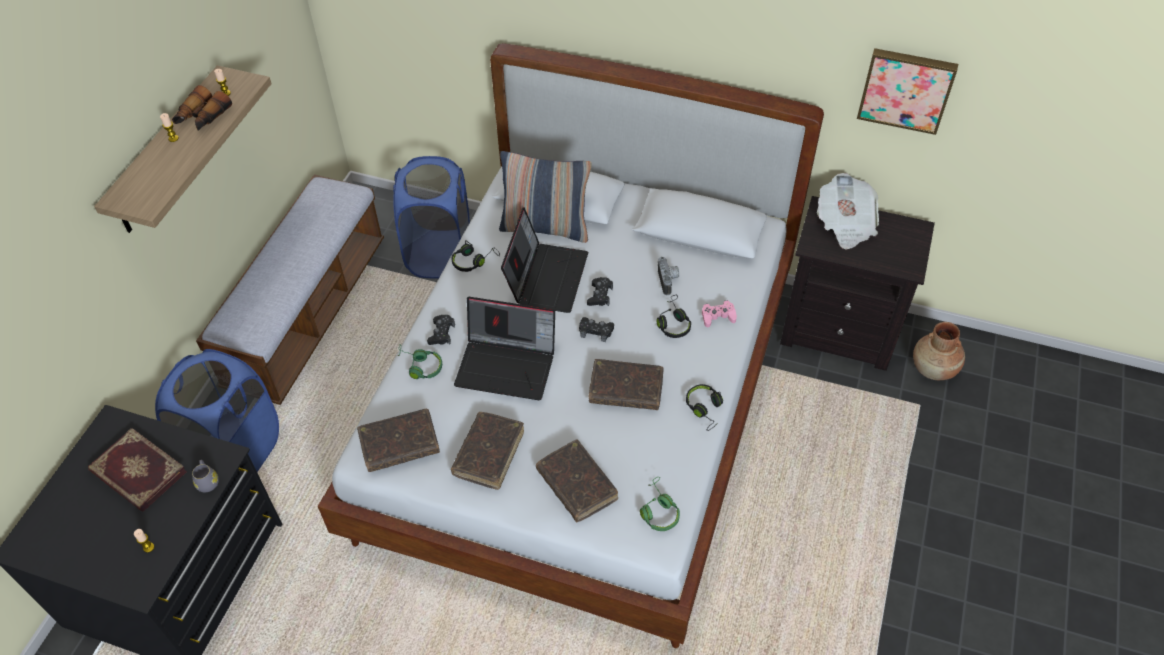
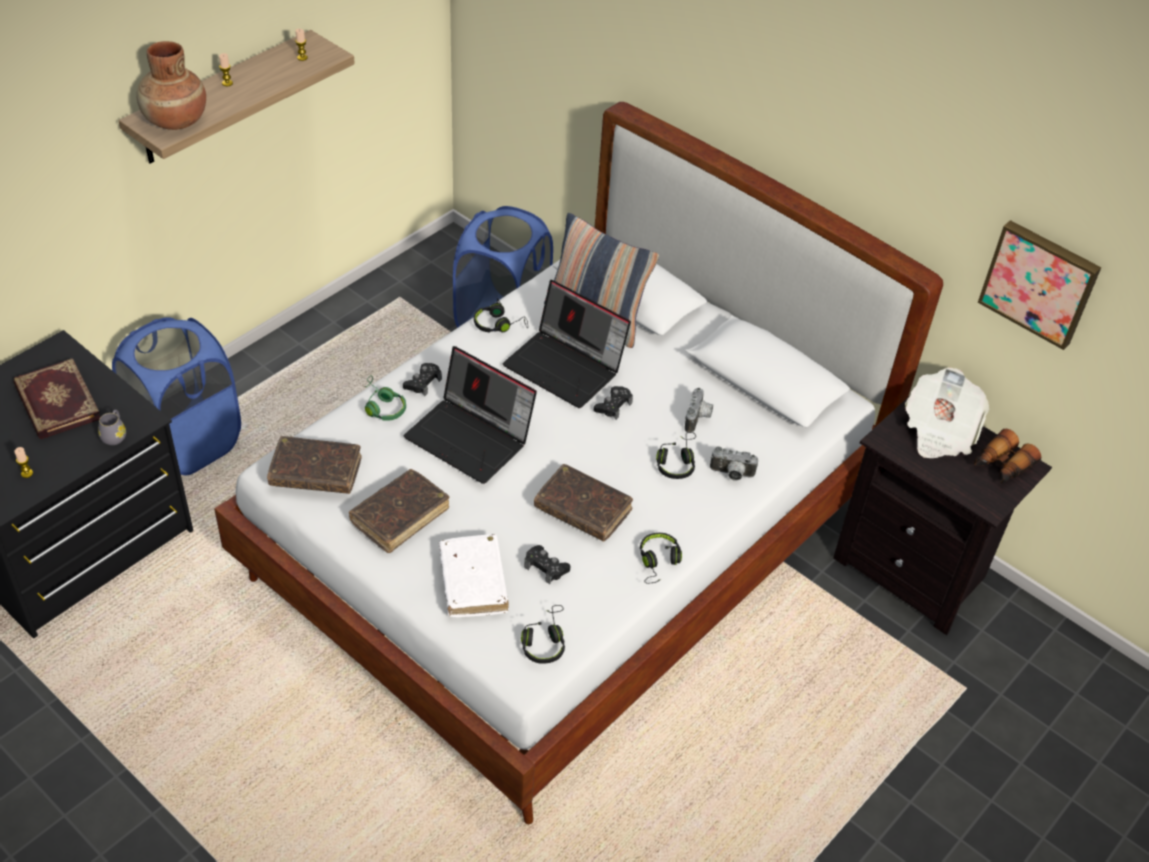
camera: 20 degrees right, 5 degrees down
(202, 117) = (266, 73): binoculars -> binoculars (1001, 465)
(308, 314) = (333, 337): bench -> none
(546, 277) = (566, 367): laptop -> laptop turned 90 degrees clockwise
(577, 485) = (473, 582): brown book -> white book
(596, 331) = (586, 440): black game controller -> black game controller (546, 567)
(658, 510) = (544, 641): green headphones -> black headphones
(718, 316) = (731, 474): pink game controller -> camera
(934, 369) = (1007, 656): brown vase -> brown vase (175, 121)

